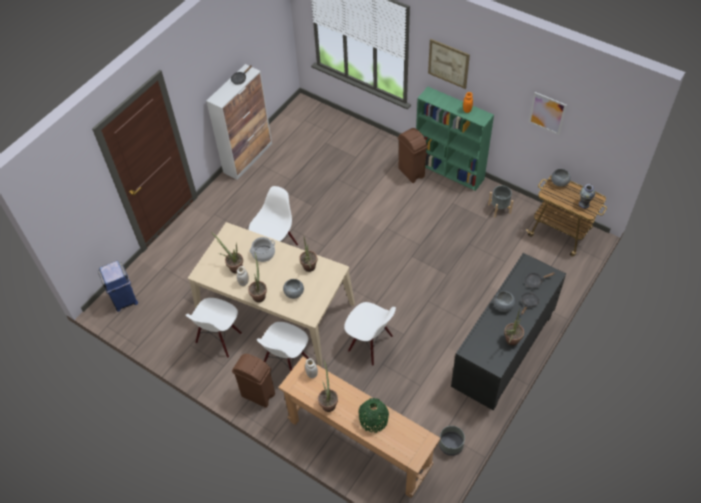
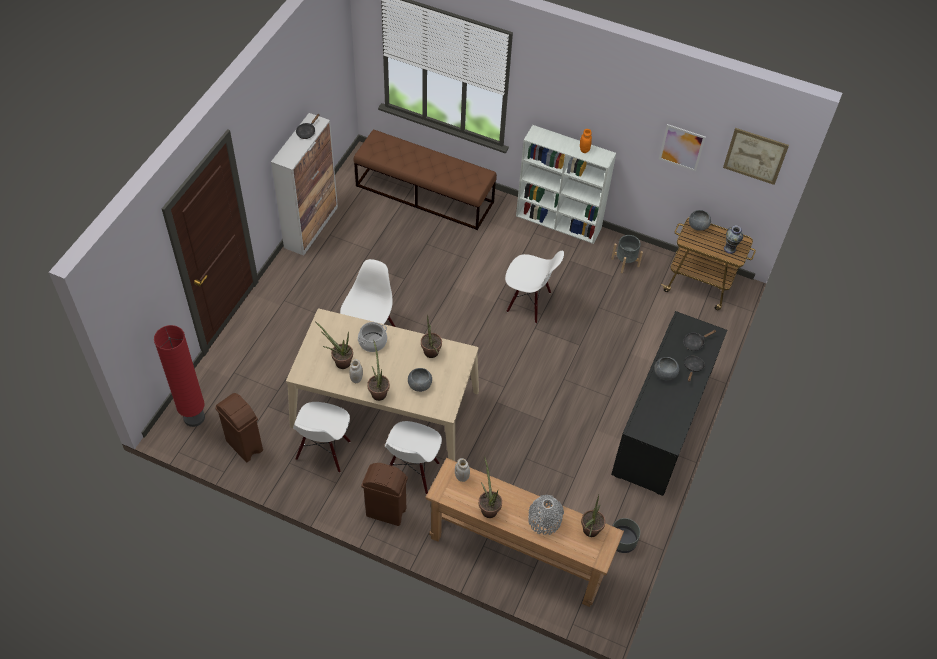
camera: 15 degrees left, 0 degrees up
(124, 300) = (194, 417): blue trash can -> red floor lamp
(344, 139) = (425, 194): none -> brown bench
(370, 344) = (507, 437): white chair -> white chair (528, 302)
(373, 420) = (544, 520): green vase -> grey vase
(411, 173) = (514, 229): brown trash can -> brown trash can (244, 446)
(448, 63) = (560, 97): picture -> picture (755, 156)
(450, 171) = (559, 222): green bookcase -> white bookcase
(510, 342) = (681, 414): potted plant -> potted plant (589, 532)

